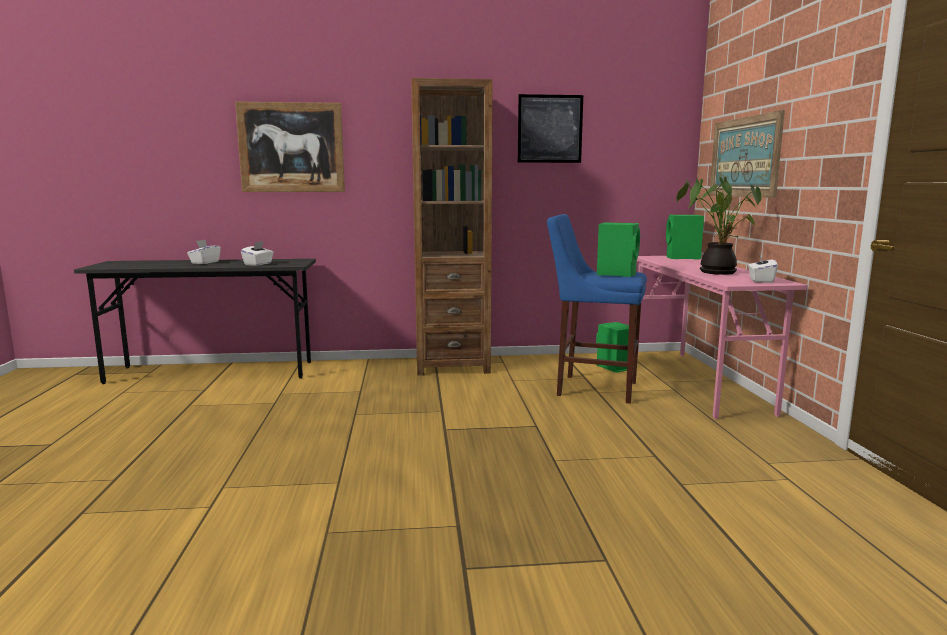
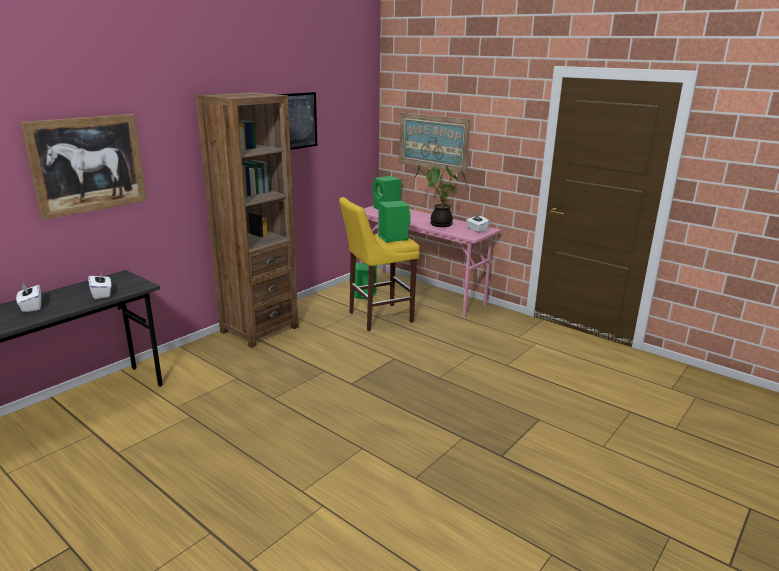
camera: 45 degrees left, 10 degrees up
(592, 388) = (377, 317): blue stool -> yellow stool

